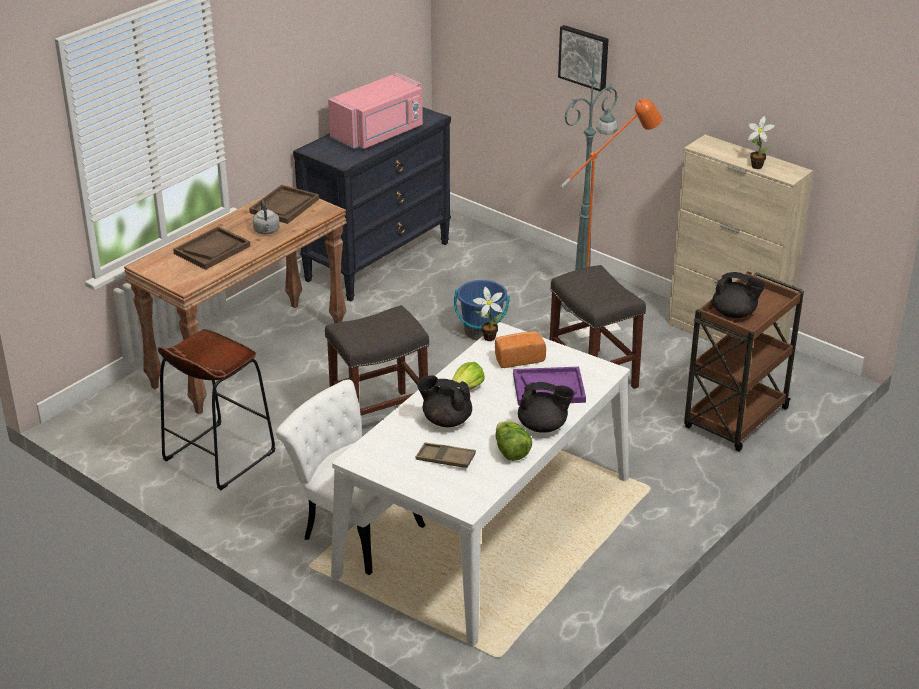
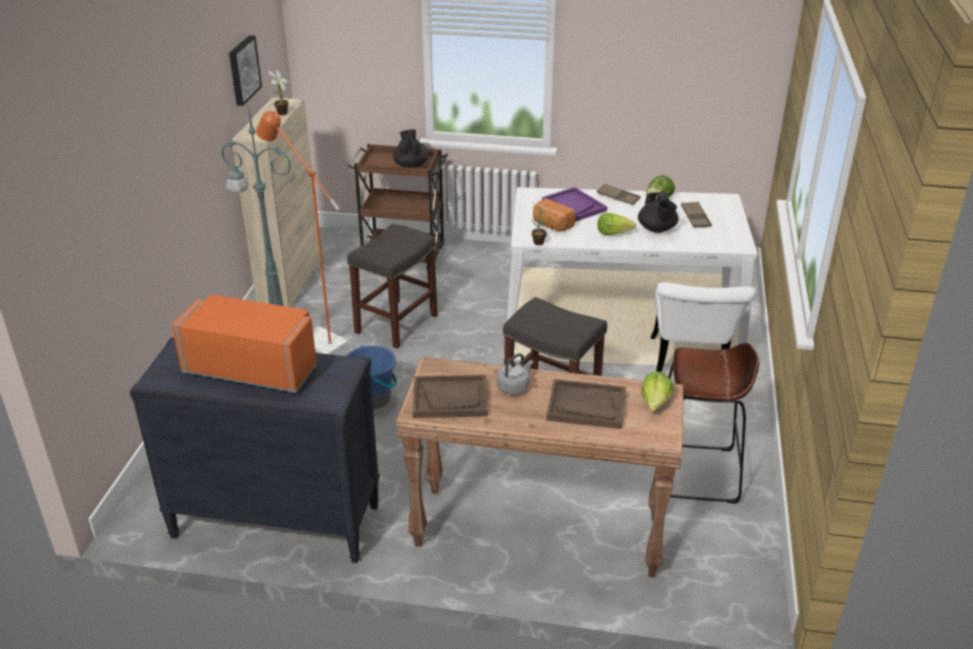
camera: 120 degrees left, 0 degrees up
(180, 276) = (655, 403): none -> lettuce
(379, 134) = (253, 368): pink microwave -> orange microwave
(543, 426) = (618, 197): black teapot -> brown tray
(584, 57) = (155, 167): picture -> picture (243, 70)

